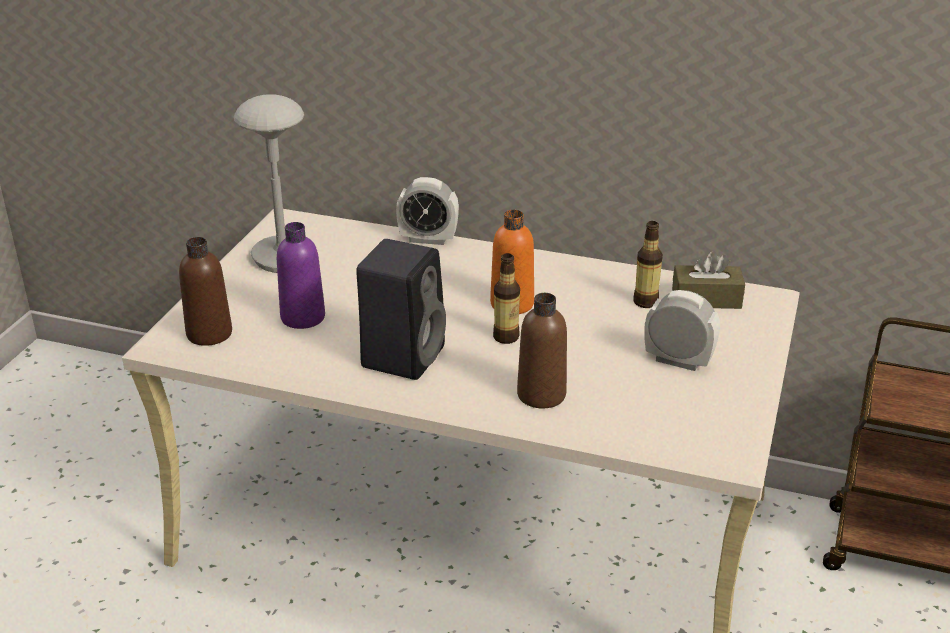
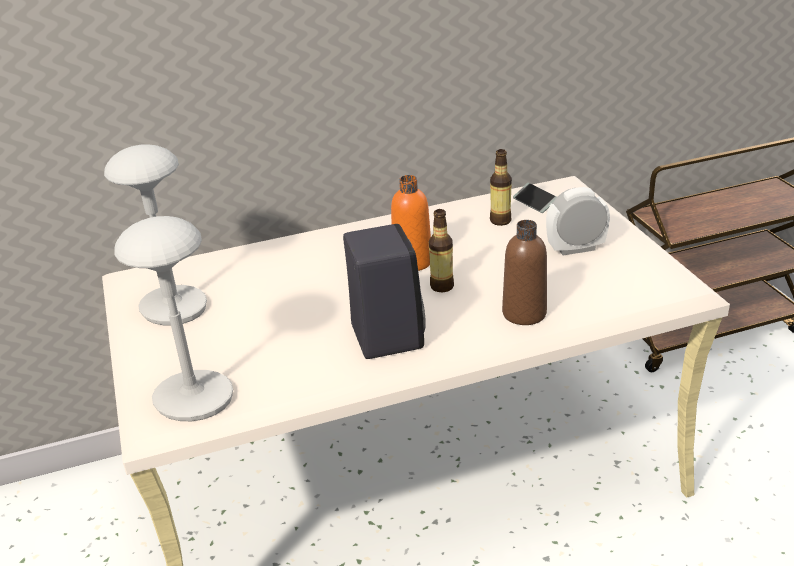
camera: 35 degrees left, 0 degrees up
(209, 334) = (193, 399): brown bottle -> grey table lamp
(303, 317) = (261, 346): purple bottle -> none
(428, 239) = (281, 244): alarm clock -> none
(706, 299) = (535, 202): brown tissue box -> phone

